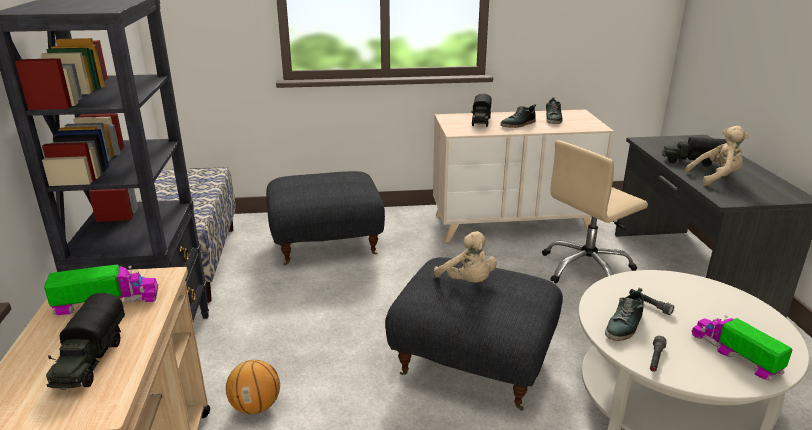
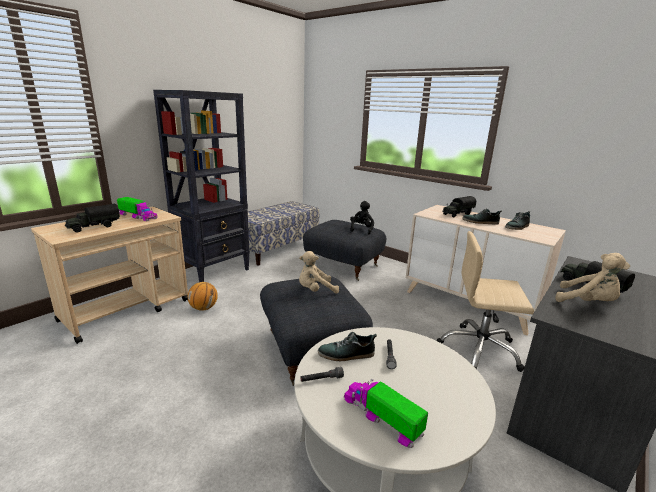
camera: 45 degrees right, 5 degrees down
(346, 179) = (361, 229): none -> black plush toy
(467, 282) = (315, 290): beige plush toy -> beige plush toy turned 60 degrees clockwise
(735, 354) = (382, 417): toy truck -> toy truck turned 60 degrees counterclockwise

